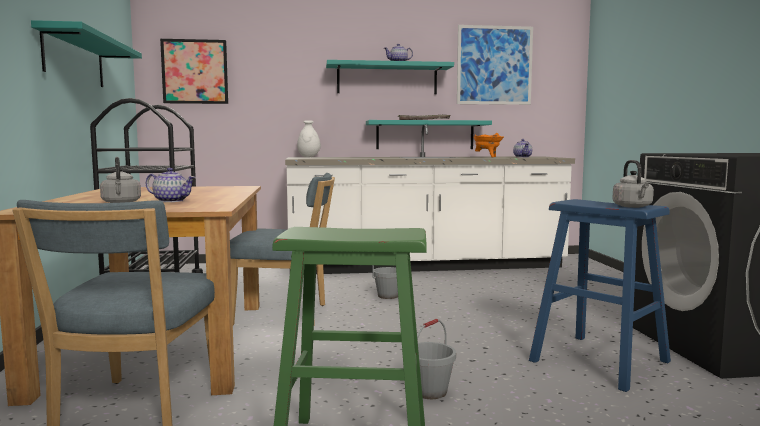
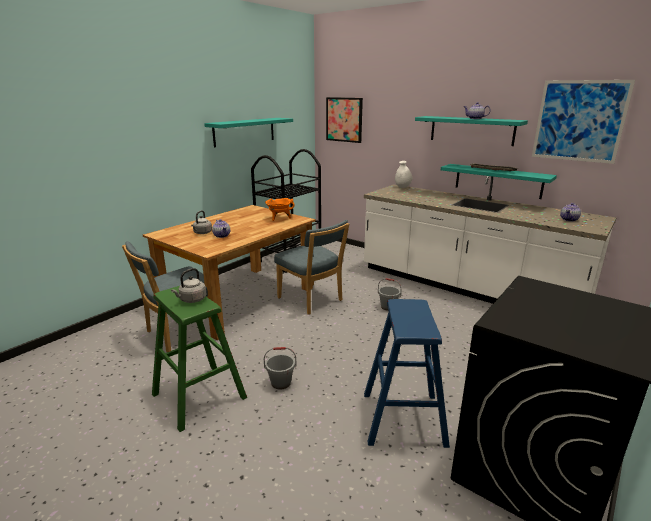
camera: 45 degrees right, 15 degrees up
(487, 157) = (531, 214): orange cooking pot -> orange cooking pot (279, 218)
(633, 207) = (408, 328): grey kettle -> grey kettle (192, 300)

